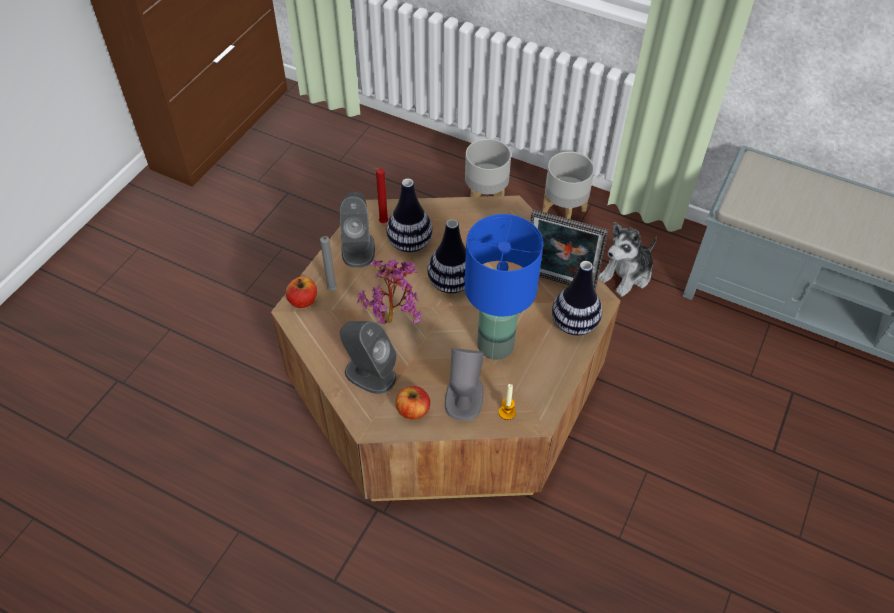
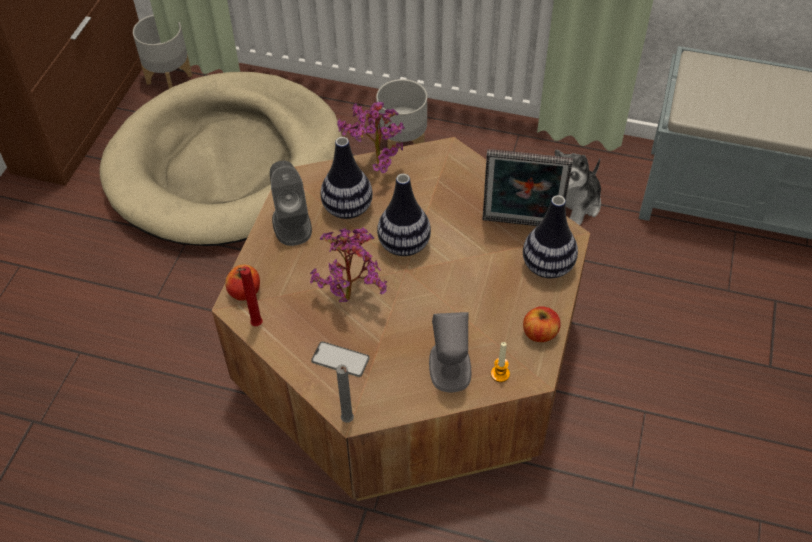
camera: 10 degrees left, 0 degrees up
(330, 190) = (226, 164): none -> beige dog bed
(332, 291) = (275, 275): grey candle -> grey candle (348, 421)
(369, 374) = (340, 359): grey speaker -> phone
(382, 223) = (311, 191): red candle -> red candle (255, 325)
(413, 410) = (398, 390): apple -> apple (540, 333)
(443, 210) = (375, 166): none -> potted plant
(496, 346) = (470, 304): blue table lamp -> none
(564, 211) = (491, 146): grey planter -> grey planter (170, 78)

